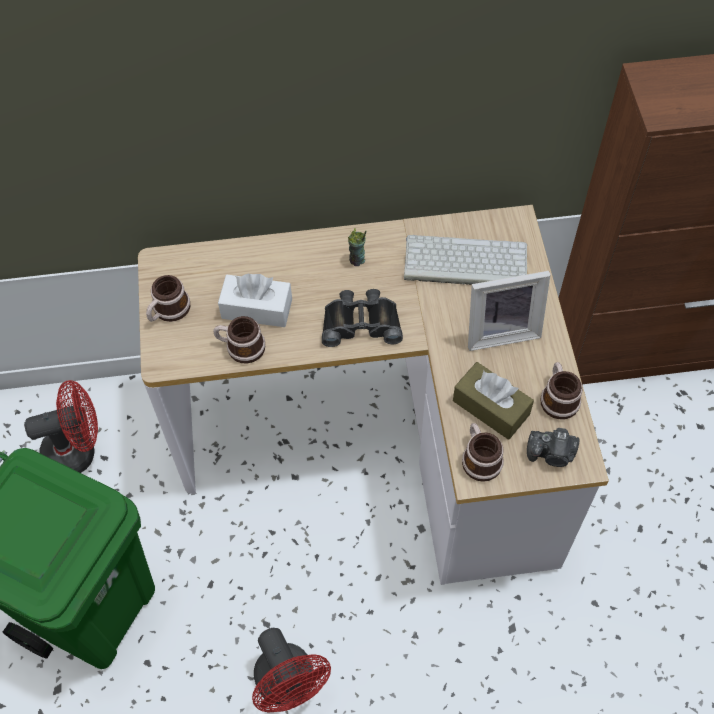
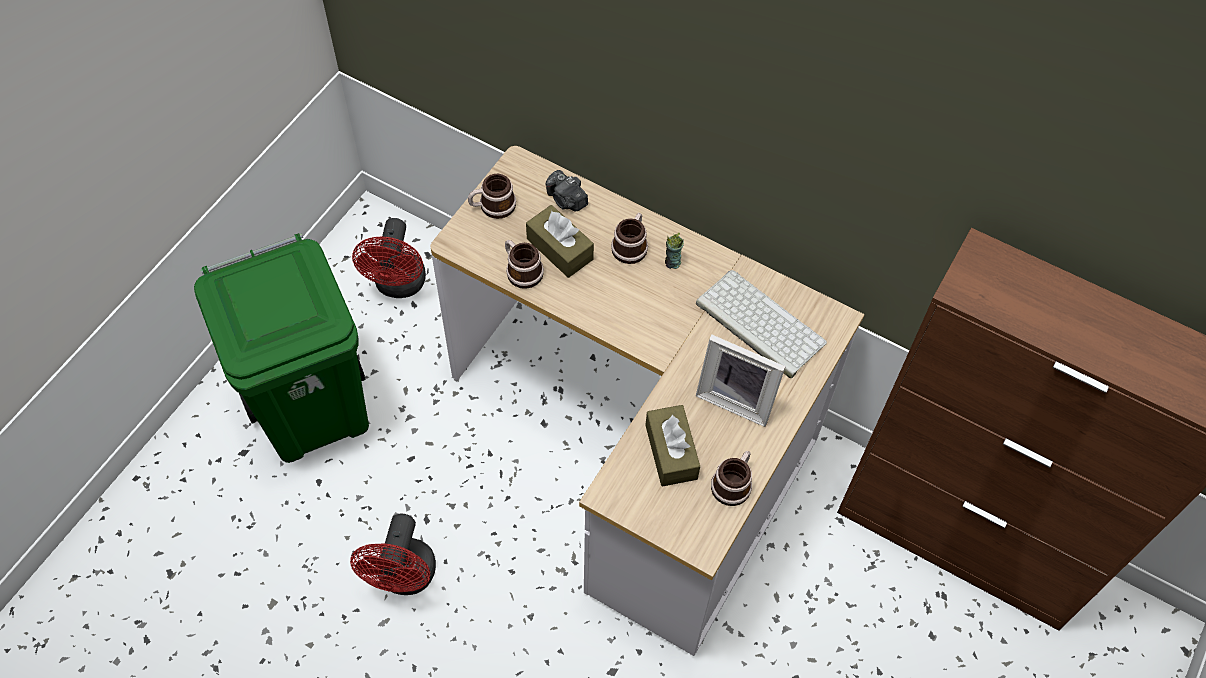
camera: 35 degrees right, 0 degrees up
(78, 451) = (399, 286): red fan -> red fan turned 75 degrees clockwise
(257, 308) = (560, 249): white tissue box -> brown tissue box
(361, 322) = (630, 314): black binoculars -> none
(479, 458) = (625, 483): mug -> mug (631, 245)
(552, 454) = (685, 522): camera -> camera (566, 200)

